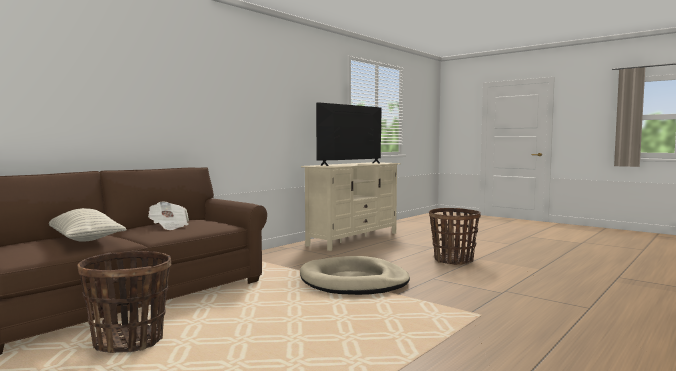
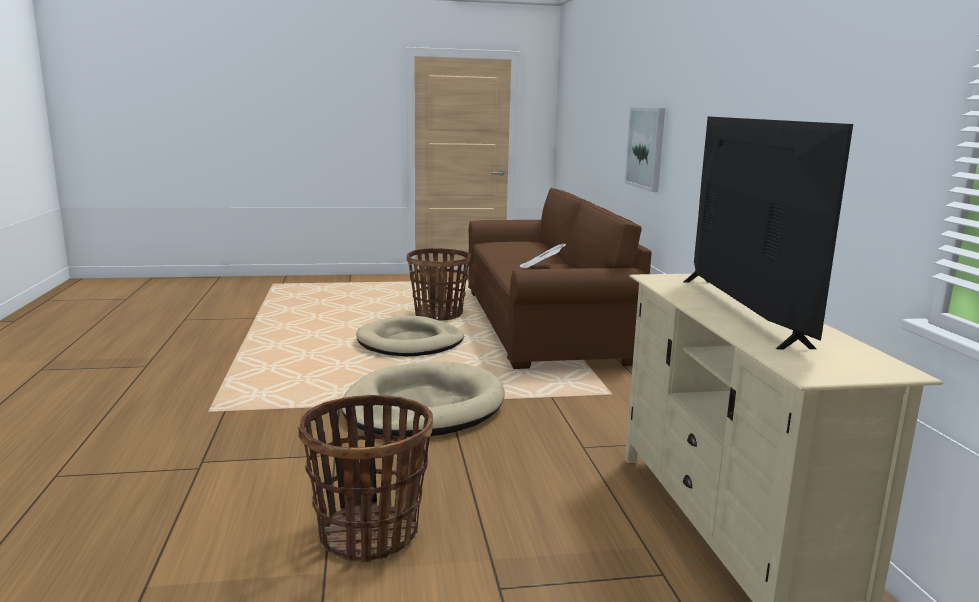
camera: 130 degrees right, 10 degrees up
(84, 239) = (521, 251): pillow -> none
(164, 118) = (646, 148): none -> picture
(247, 320) = (410, 342): none -> beige dog bed

